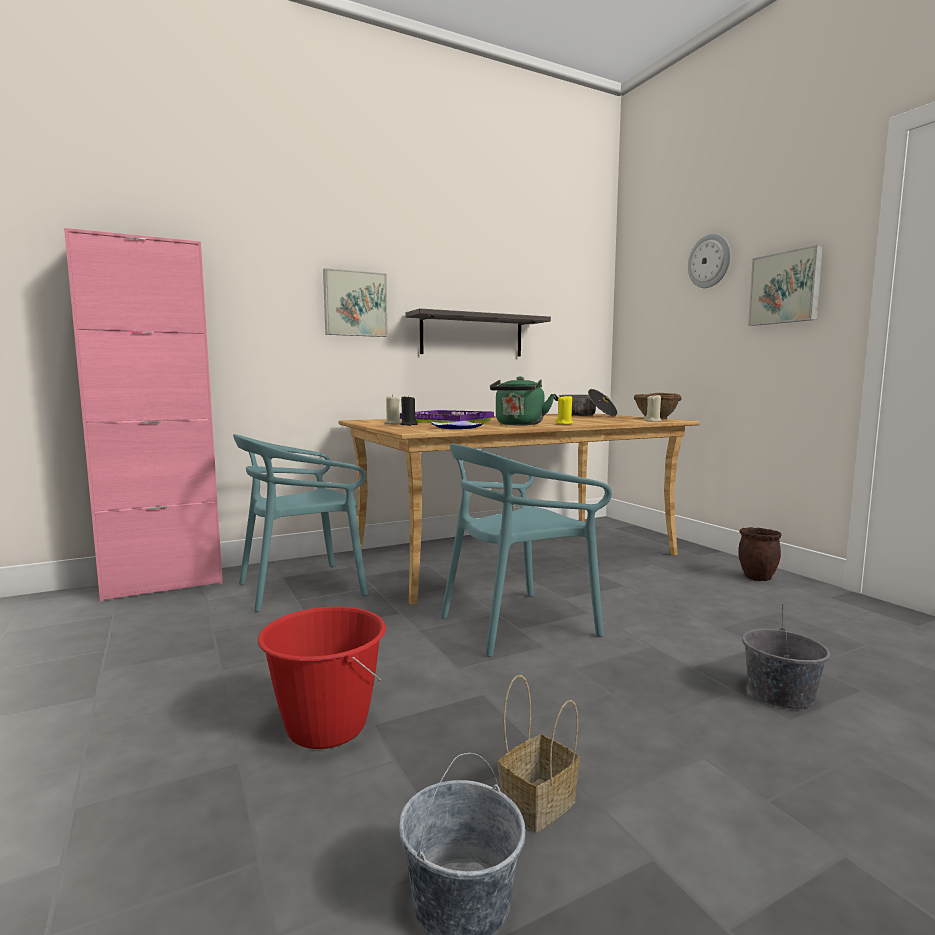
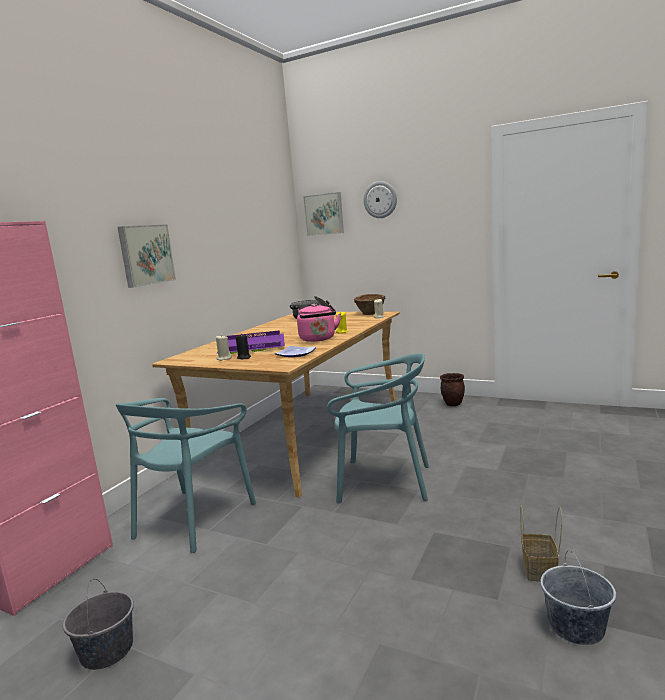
camera: 35 degrees left, 5 degrees up
(326, 727) = (389, 595): red bucket -> none
(472, 335) = (225, 266): shelf -> none
(518, 623) = (383, 482): turquoise chair -> turquoise chair turned 105 degrees counterclockwise
(519, 424) = (318, 339): green kettle -> pink kettle
(780, 694) = (545, 467): grey bucket -> grey bucket (107, 650)
(786, 288) = (438, 221): picture -> picture (324, 214)

